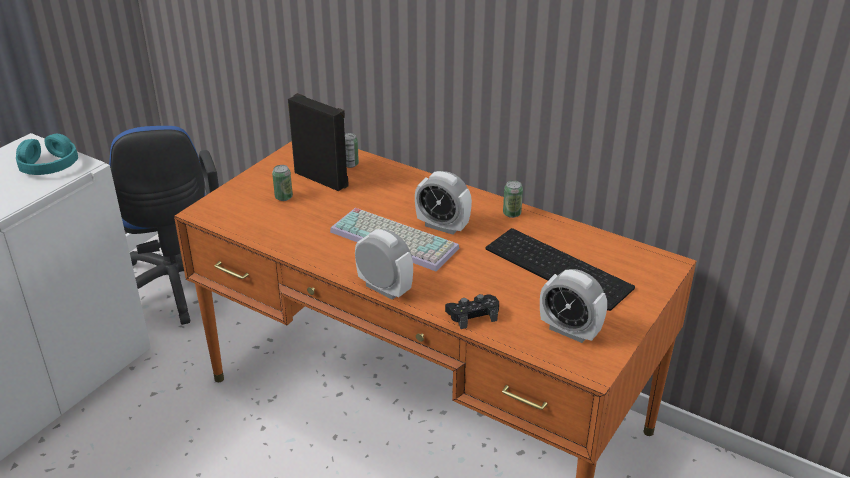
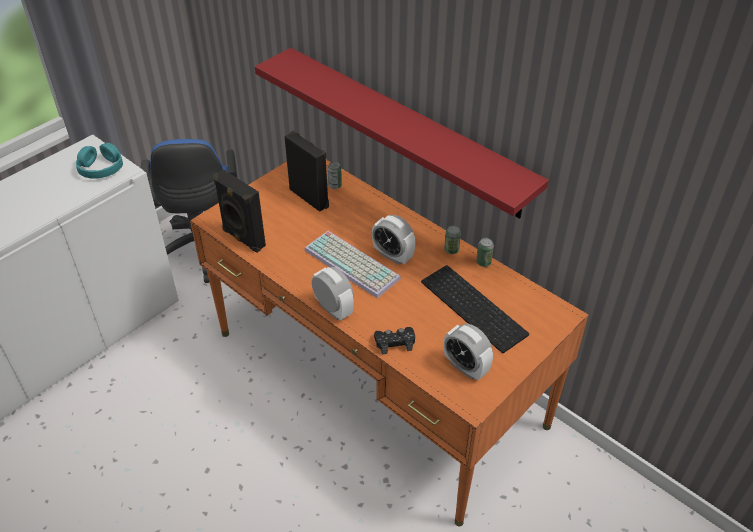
camera: 10 degrees right, 10 degrees up
(248, 228) = (243, 239): none -> black speaker
(283, 197) = (276, 212): can -> can (483, 262)
(439, 76) = (406, 131): none -> red shelf

